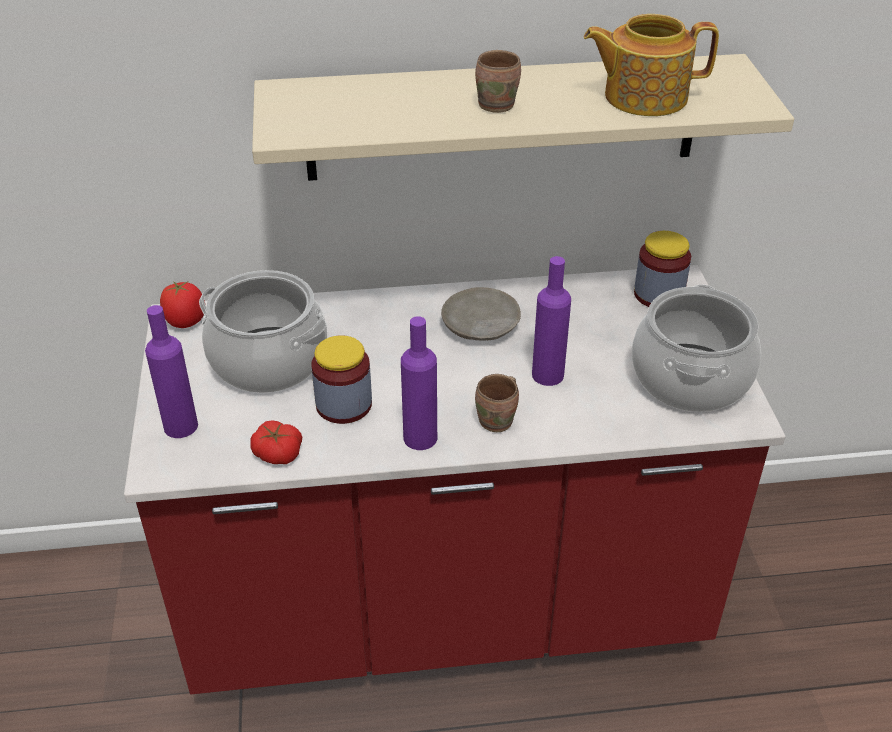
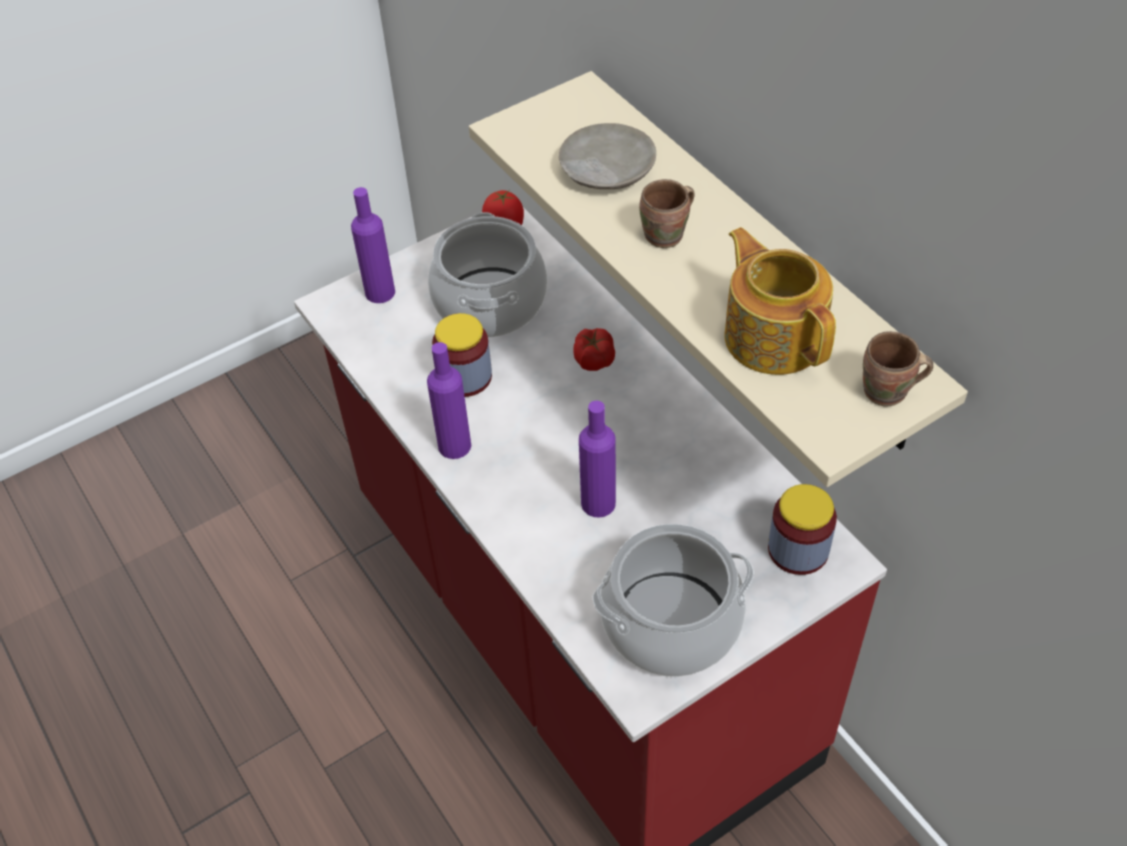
camera: 65 degrees right, 10 degrees up
(277, 453) = (383, 363): tomato -> tomato (594, 358)
(480, 325) = (638, 422): beige plate -> beige plate (606, 170)
(499, 421) = (509, 491): brown mug -> brown mug (888, 393)

